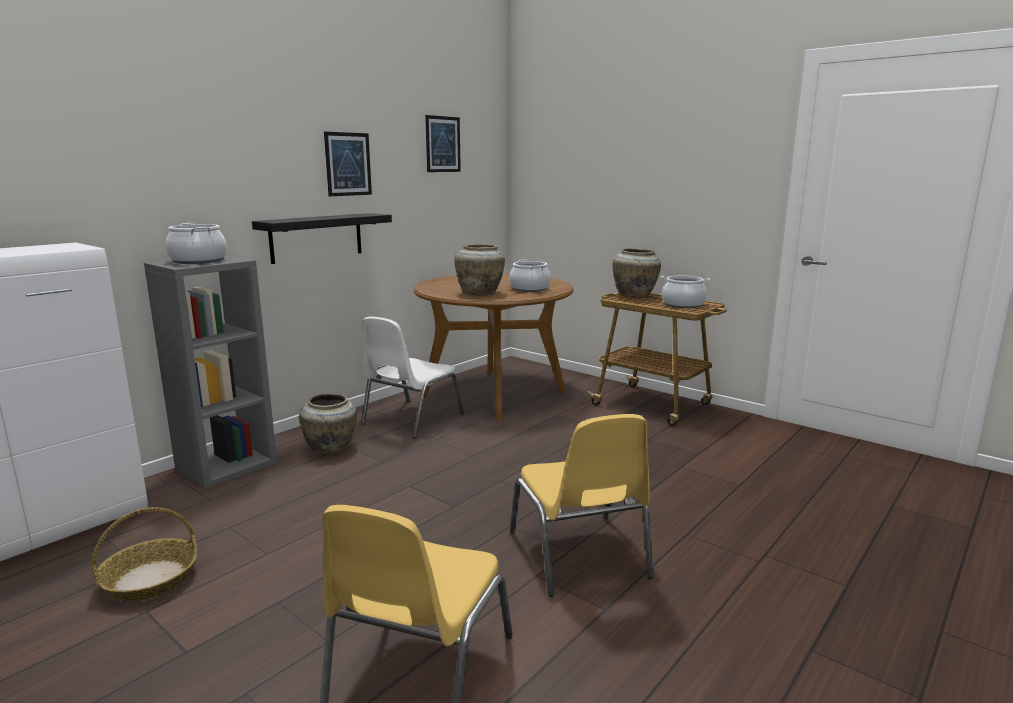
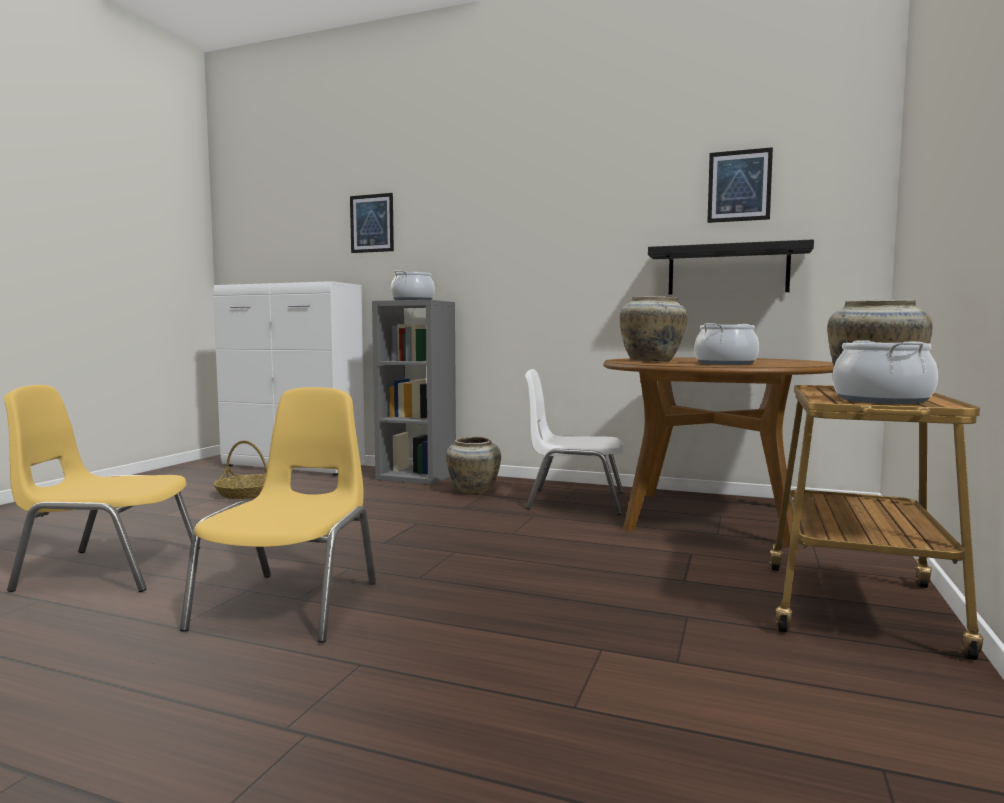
camera: 70 degrees right, 10 degrees down
(316, 237) = (547, 294): black shelf -> black shelf (728, 270)
(348, 164) = (591, 220): picture -> picture (372, 223)
(579, 555) = (291, 604): yellow chair -> yellow chair turned 135 degrees clockwise

